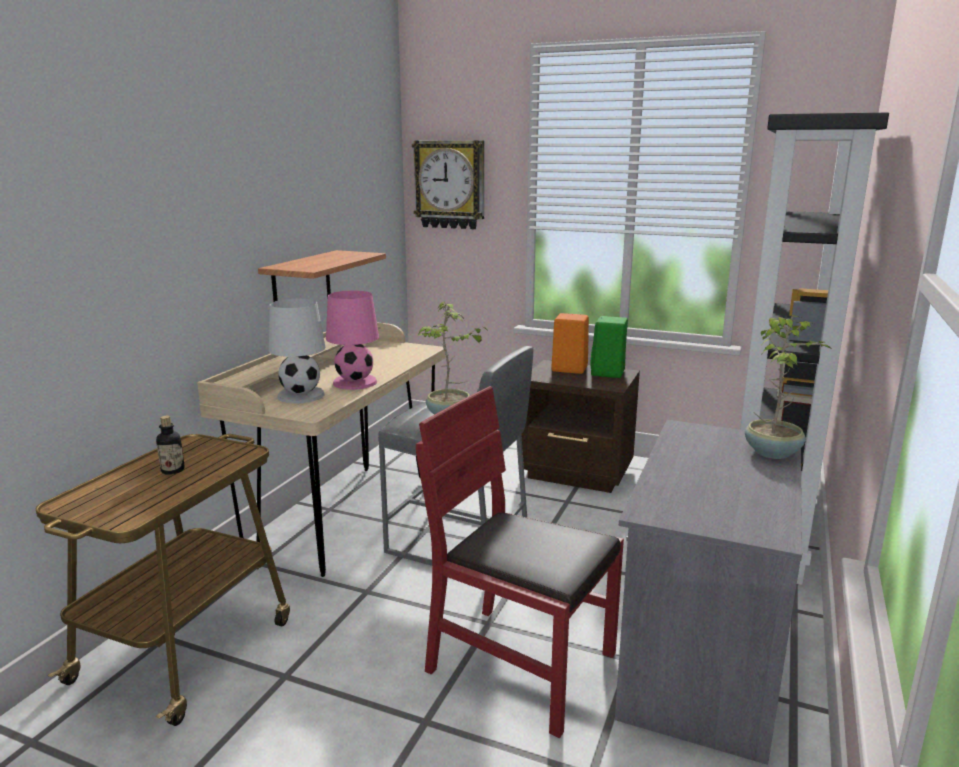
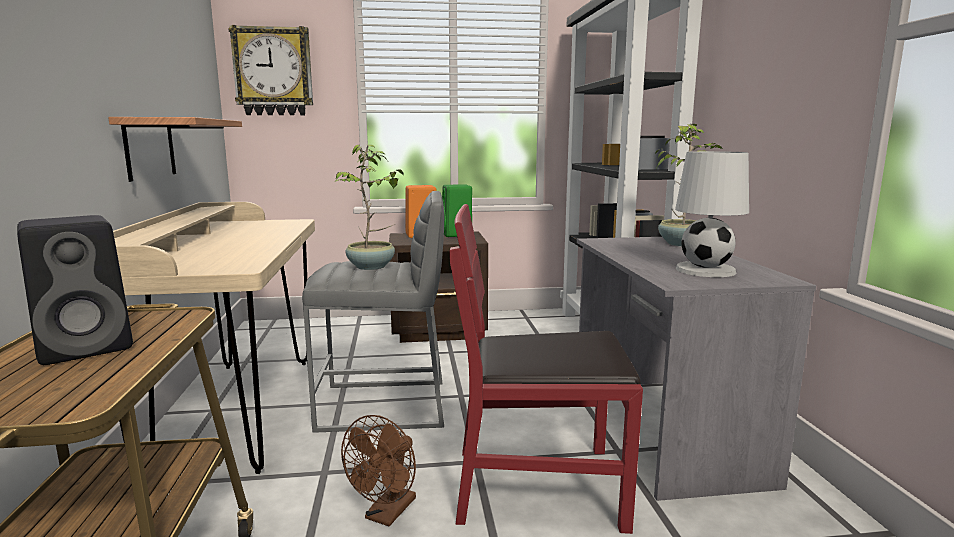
camera: 30 degrees left, 5 degrees down
(172, 470) = (88, 346): bottle -> black speaker
(301, 395) = (205, 258): white table lamp -> white table lamp (706, 270)
(355, 382) = (257, 244): pink table lamp -> none
(382, 643) = (386, 514): none -> brown fan

